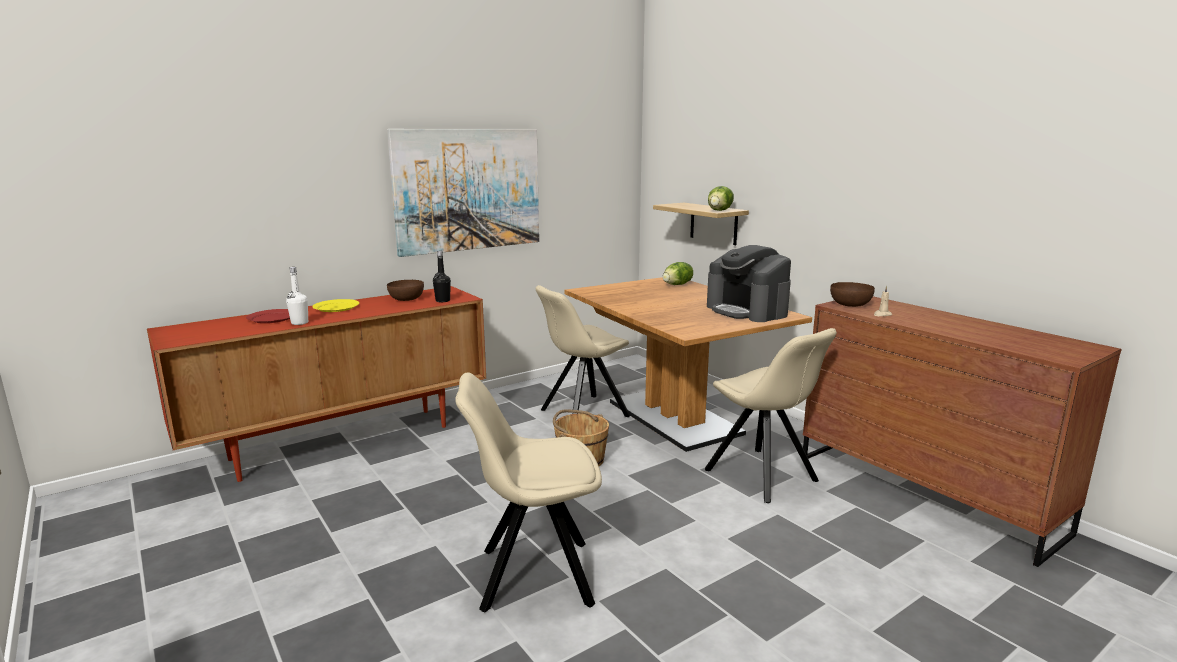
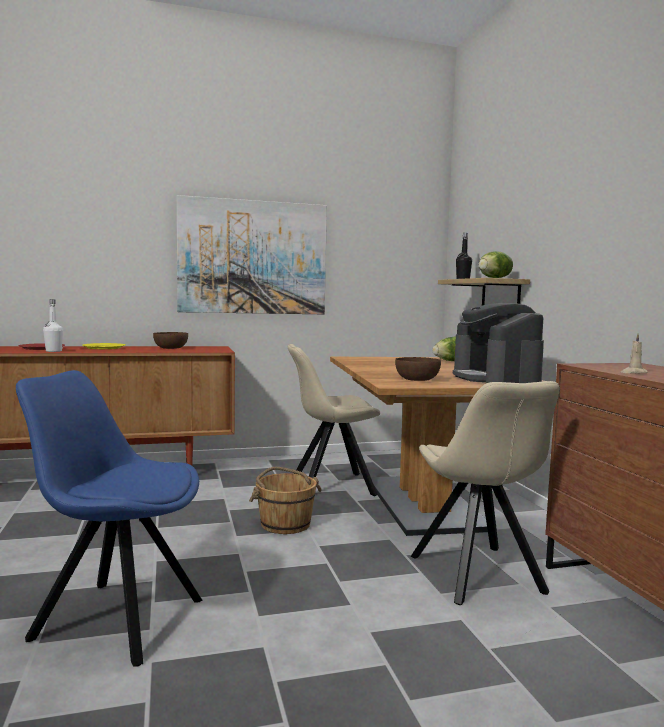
camera: 20 degrees right, 10 degrees down
(442, 300) = (198, 350): black bottle -> black bottle (463, 279)
(534, 576) = (117, 619): beige chair -> blue chair
(850, 304) = (604, 366): brown bowl -> brown bowl (417, 380)

